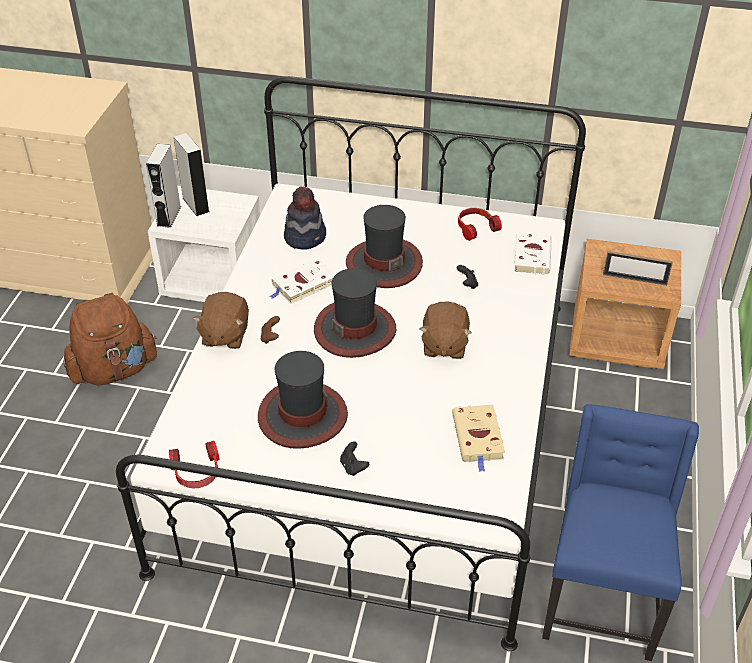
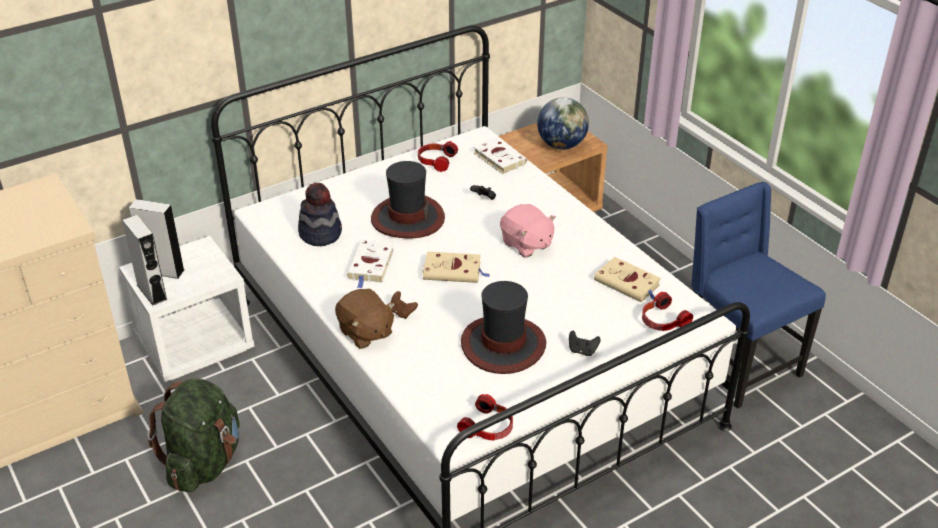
camera: 45 degrees left, 5 degrees down
(114, 370) = (204, 463): brown backpack -> green backpack
(355, 329) = (454, 271): hat -> beige book
(444, 345) = (526, 244): brown plush toy -> pink plush toy
(457, 492) = (662, 321): none -> headphones
(634, 279) = (561, 145): picture frame -> globe

